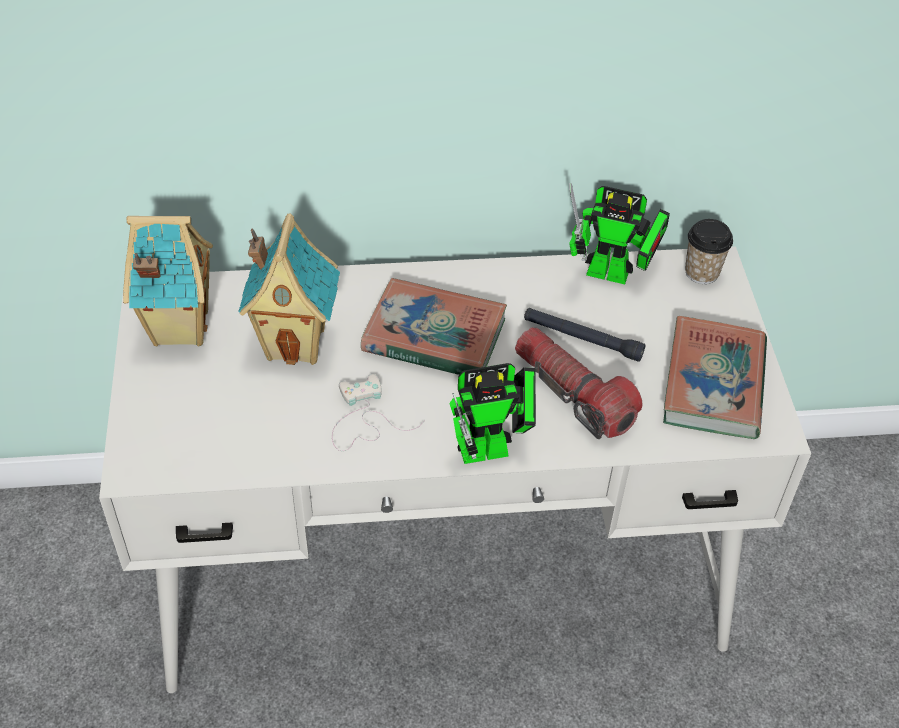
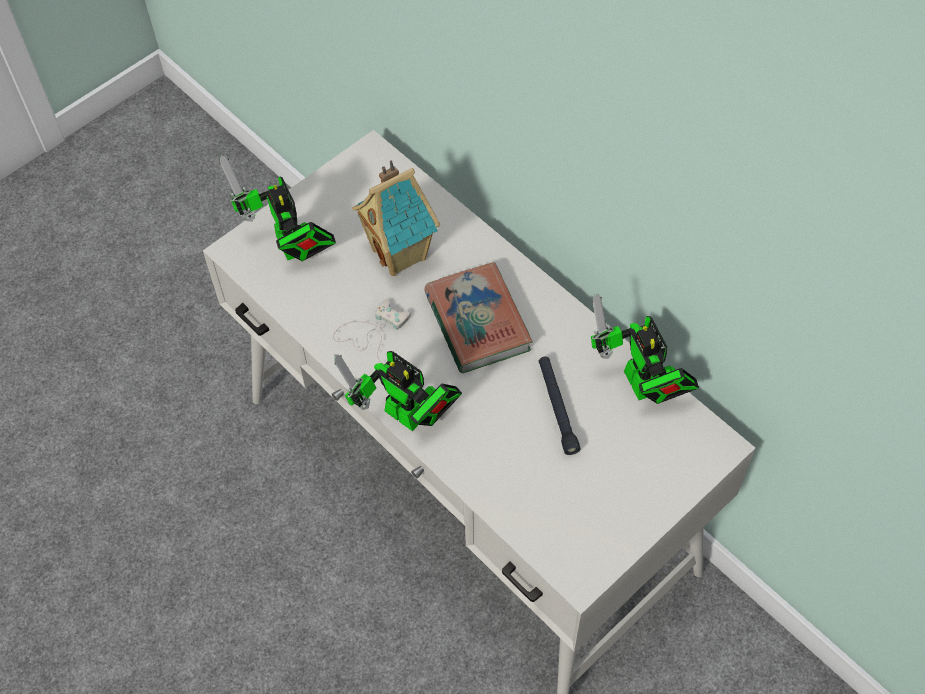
camera: 55 degrees right, 10 degrees up
(178, 327) = (357, 187): toy house -> none
(190, 422) = (291, 249): none -> toy robot
(573, 394) = (500, 434): flashlight -> none
(701, 272) = (701, 441): cup -> none
(714, 384) = (591, 514): book -> none

